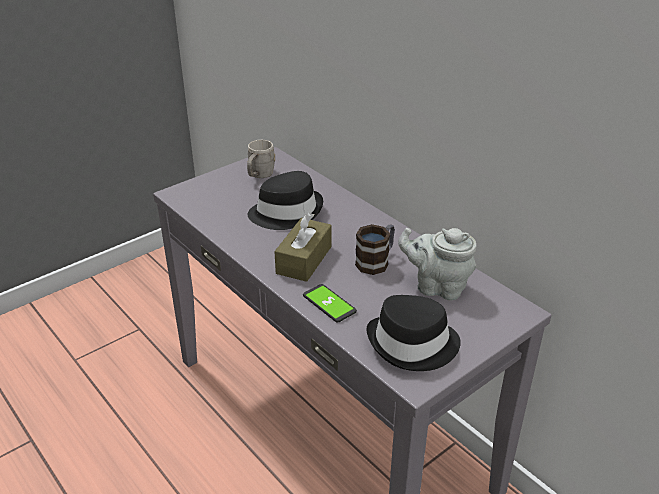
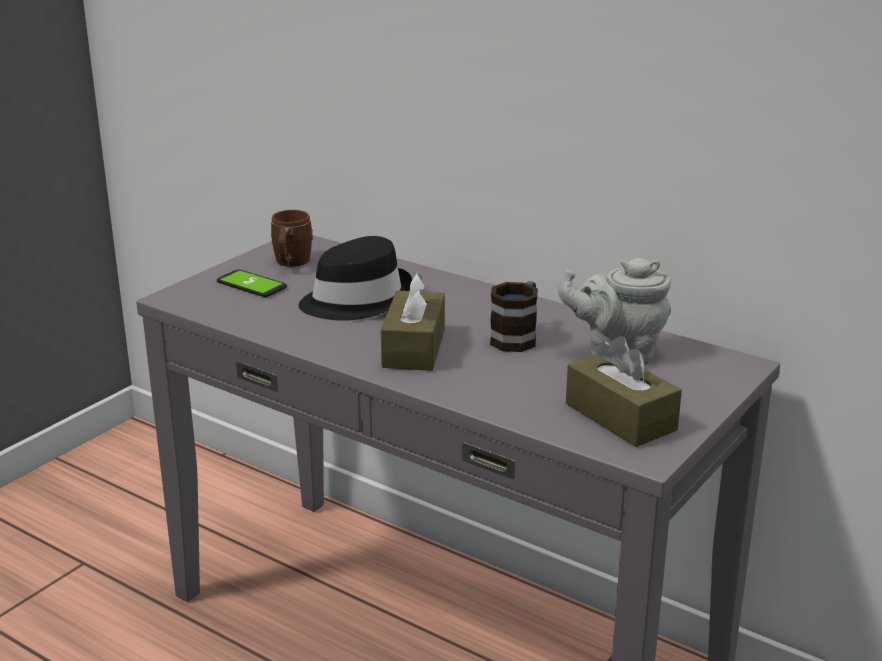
camera: 15 degrees left, 10 degrees down
(259, 175) = (291, 264): grey mug -> brown mug
(329, 304) = (479, 390): phone -> phone (251, 285)
(413, 344) = (620, 417): black hat -> brown tissue box

